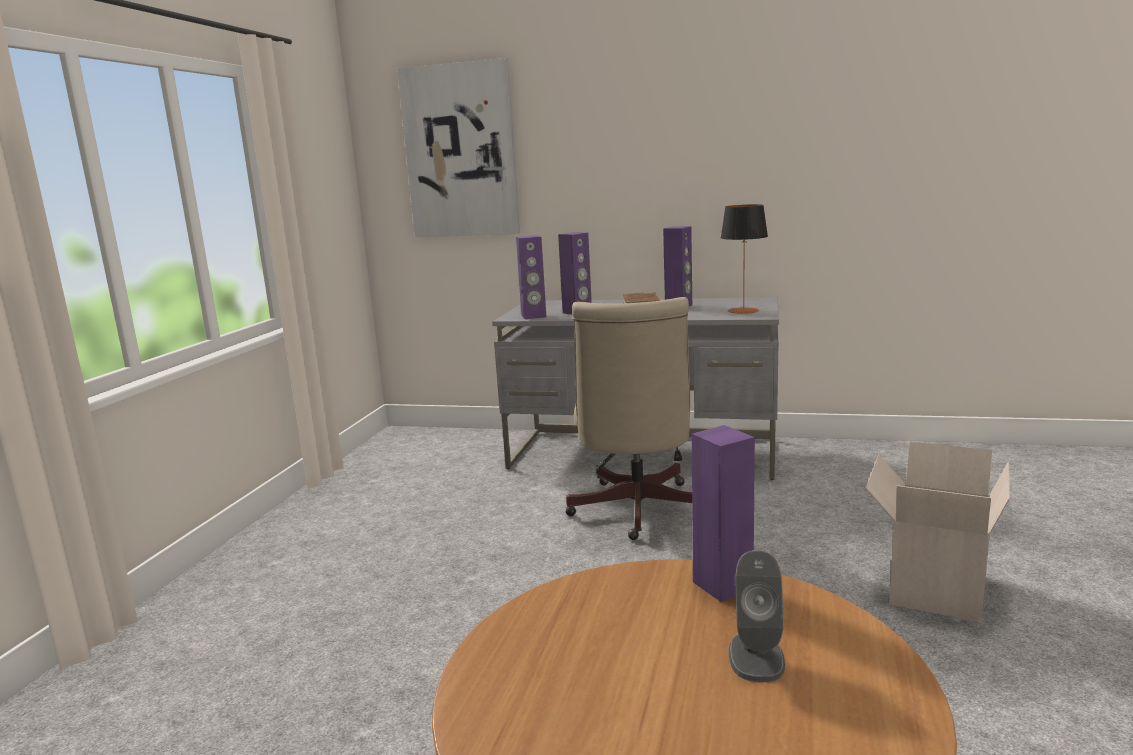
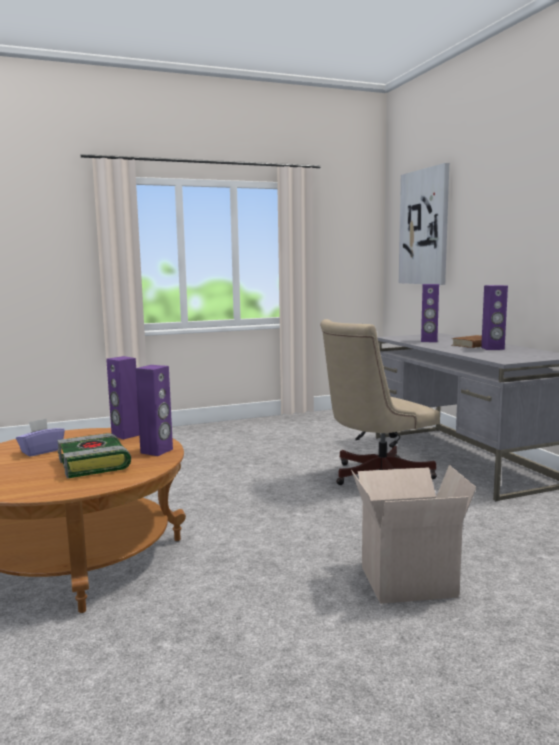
camera: 55 degrees right, 5 degrees down
(533, 316) = (401, 338): purple speaker -> purple speaker (125, 435)
(596, 710) = (41, 451): none -> purple tissue box
(743, 311) = (512, 357): table lamp -> none
(756, 656) = (95, 464): grey speaker -> book

